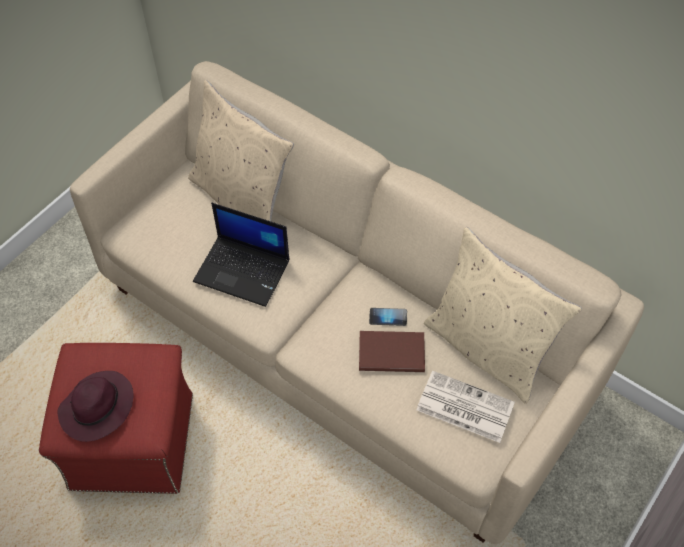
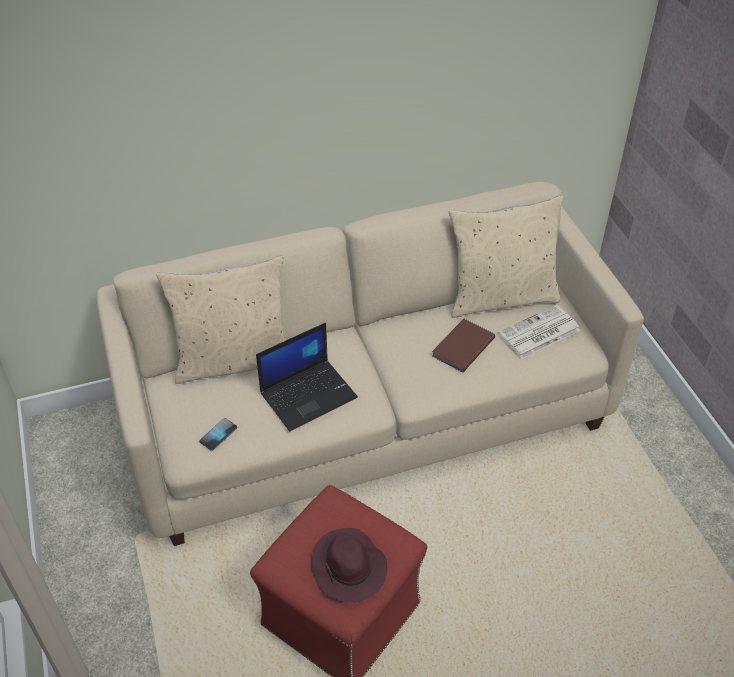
camera: 55 degrees left, 10 degrees down
(388, 317) = (430, 333): phone -> phone (218, 435)

